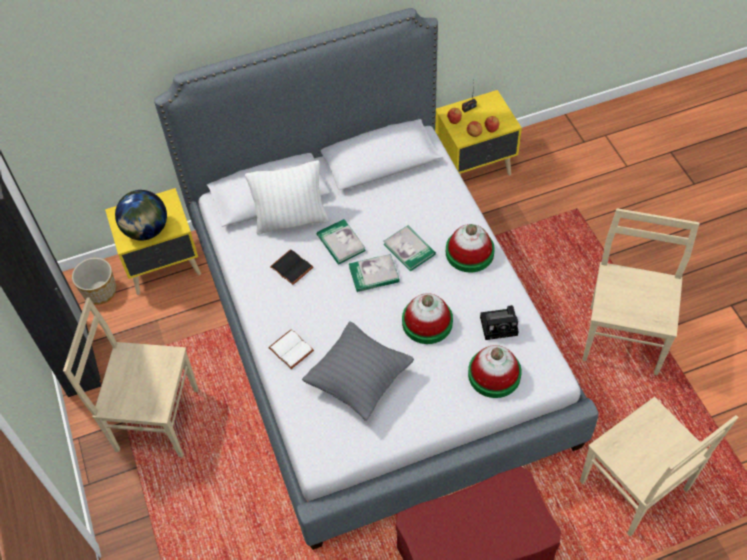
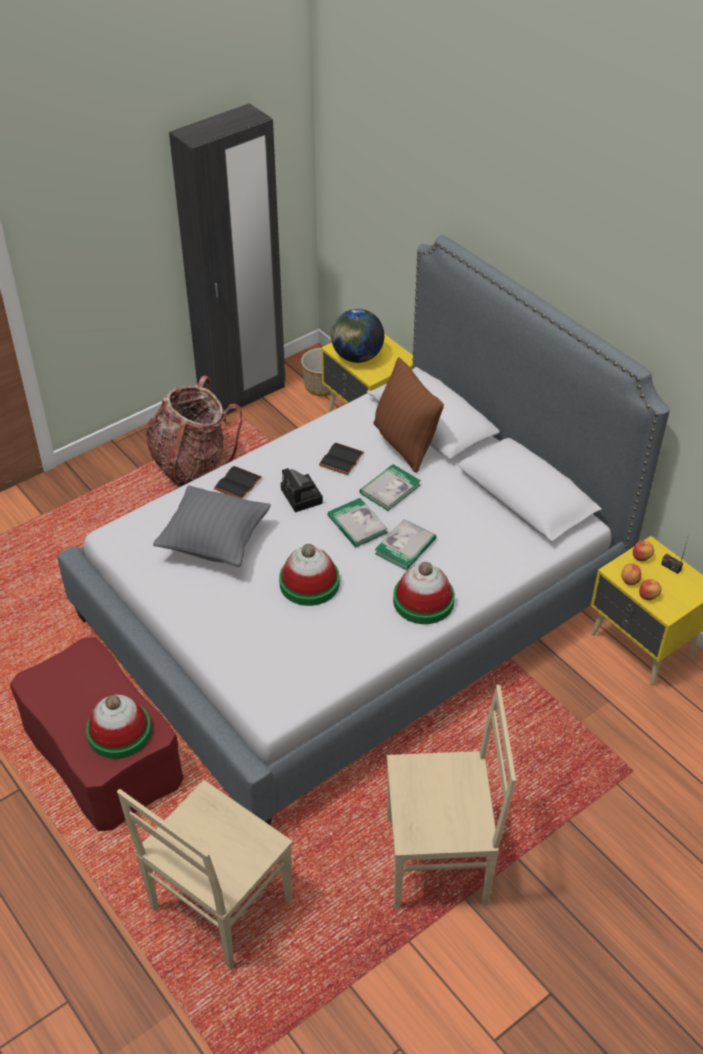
camera: 70 degrees right, 10 degrees down
(154, 419) = (192, 465): beige chair -> backpack
(290, 350) = (237, 483): white book -> black book
(291, 220) = (404, 444): white pillow -> brown pillow
(494, 374) = (257, 655): hat -> hat (119, 732)
(500, 325) = (327, 649): camera -> camera (303, 497)

